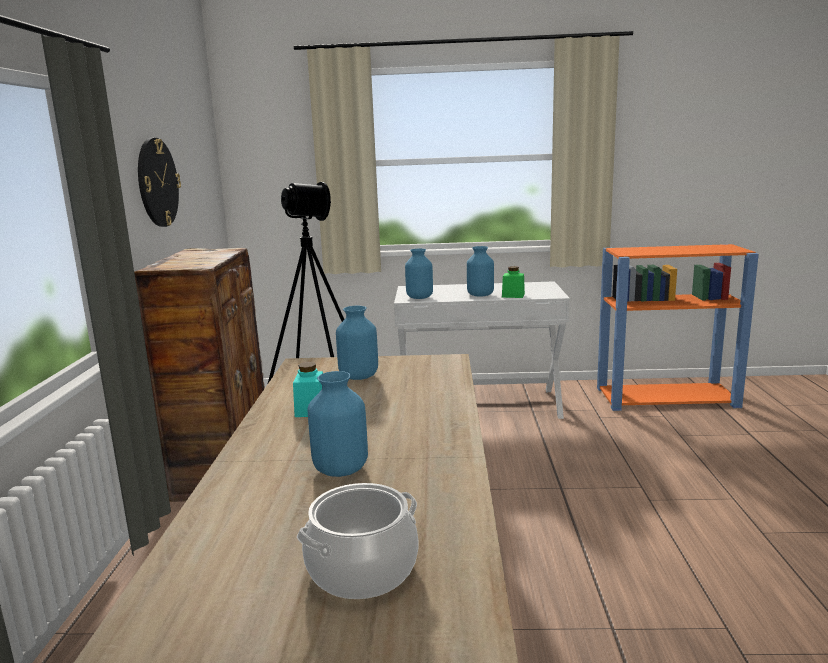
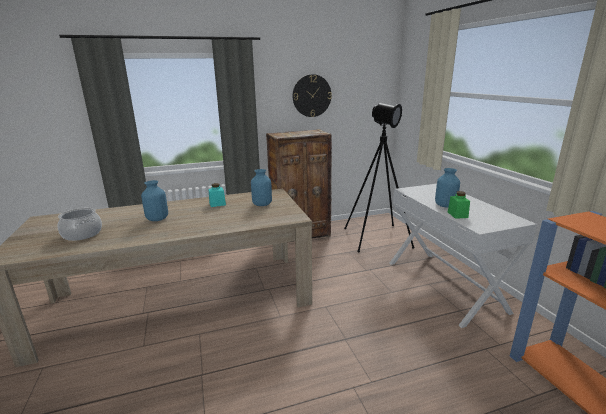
camera: 70 degrees right, 5 degrees up
(420, 297) = (415, 192): blue vase -> none

